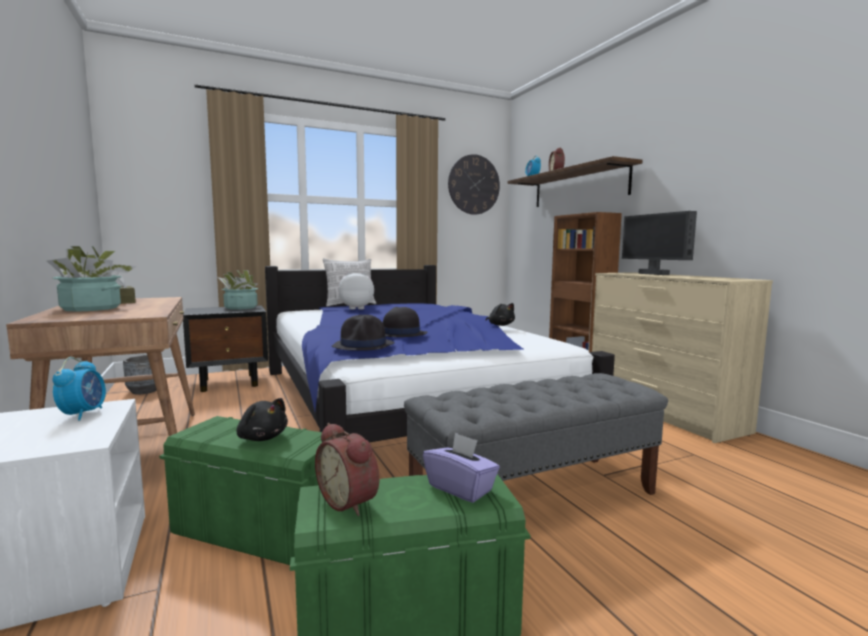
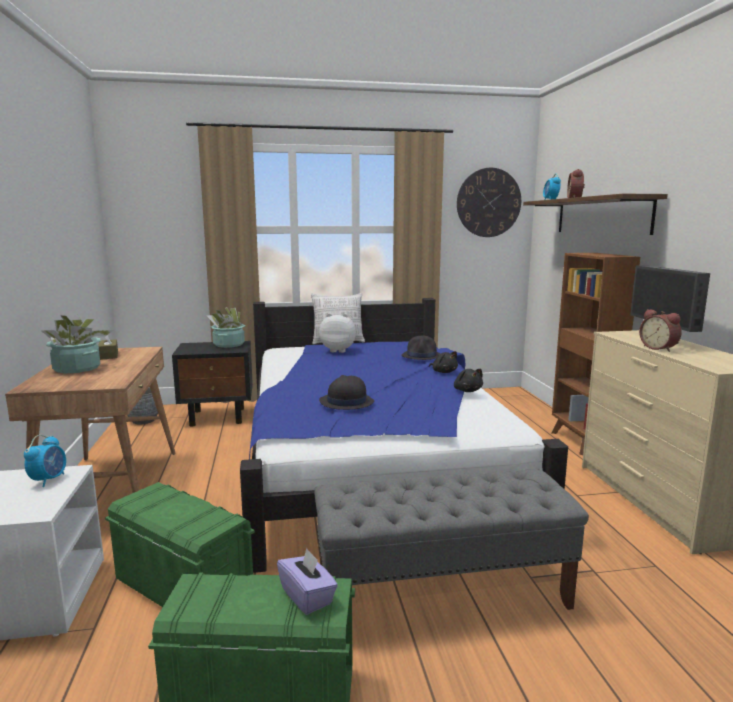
camera: 15 degrees right, 5 degrees up
(262, 437) = (180, 513): black plush toy -> black plush toy (444, 372)
(350, 501) = (211, 596): alarm clock -> alarm clock (659, 348)
(363, 346) = (298, 420): black hat -> black hat (422, 356)

